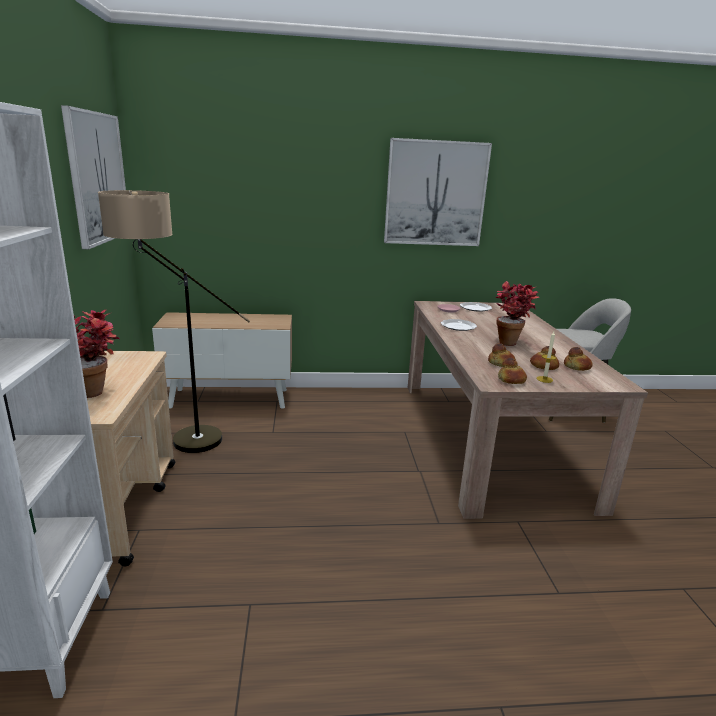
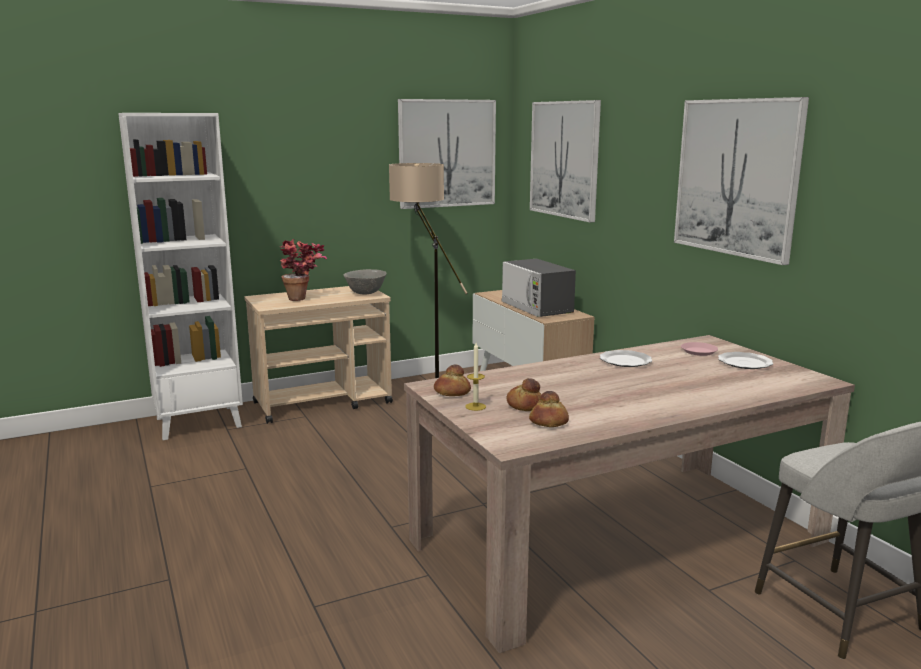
camera: 70 degrees right, 5 degrees down
(130, 358) = (366, 293): none -> grey bowl
(229, 182) = (564, 159): none -> picture
(244, 322) = (537, 308): none -> microwave
(500, 363) = (504, 386): bread -> none
(510, 342) = (603, 387): potted plant -> none

